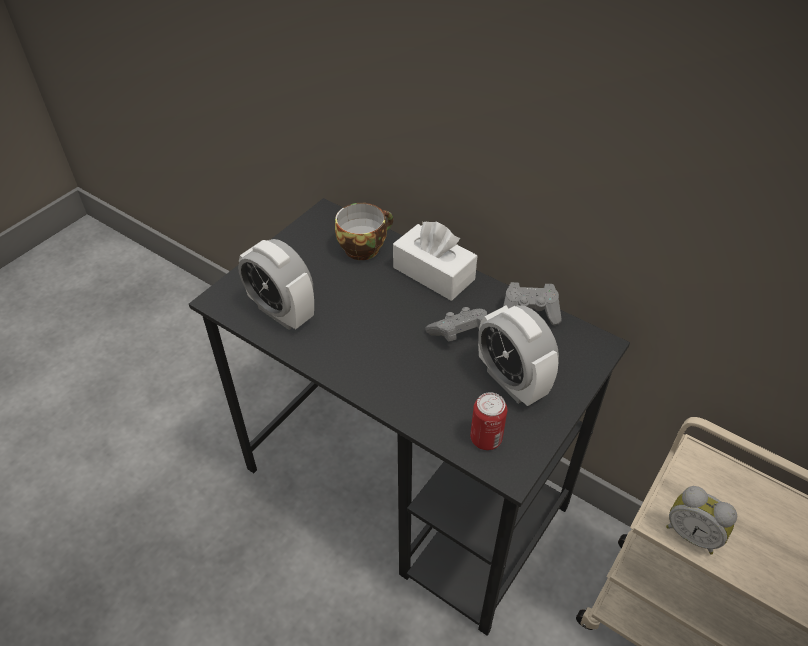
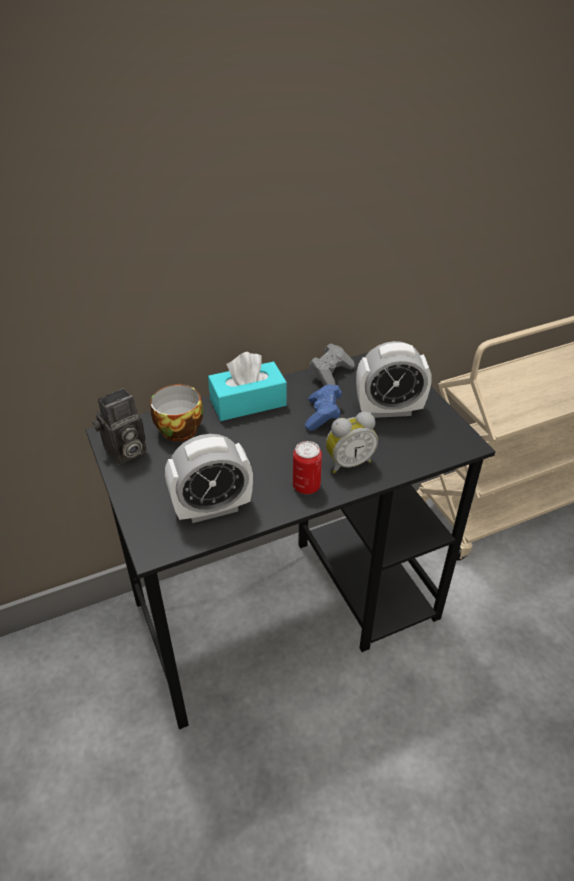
camera: 60 degrees left, 5 degrees down
(311, 231) = (124, 452): none -> camera
(433, 273) = (248, 402): white tissue box -> turquoise tissue box
(458, 333) = (323, 415): grey game controller -> blue game controller
(486, 438) = (432, 444): can -> can (306, 486)
(692, 533) = (513, 415): alarm clock -> alarm clock (348, 462)

